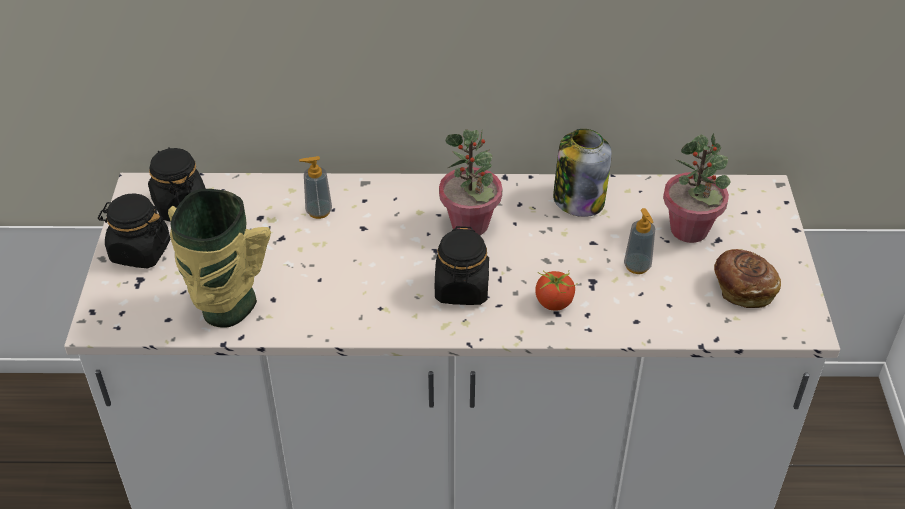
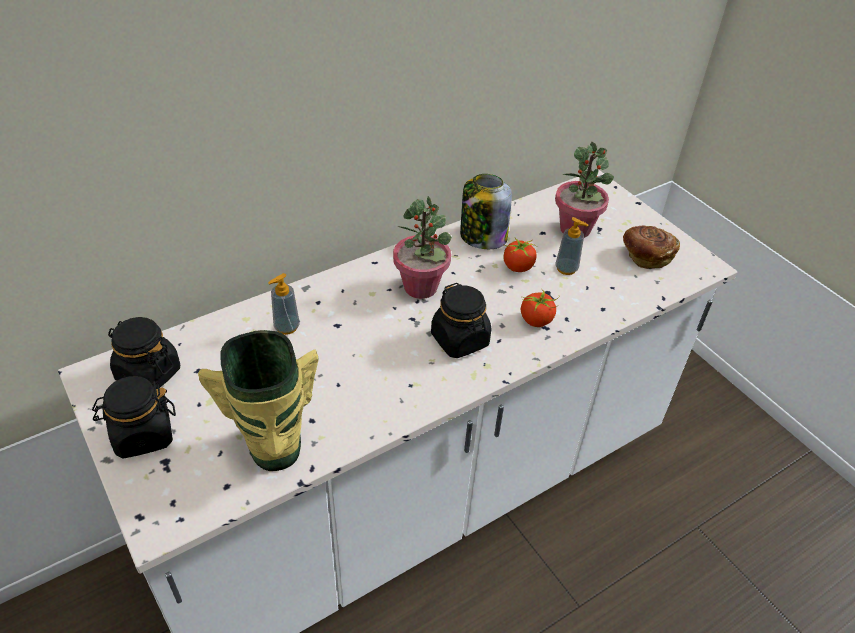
camera: 35 degrees left, 0 degrees up
(586, 244) = (517, 267): none -> tomato

